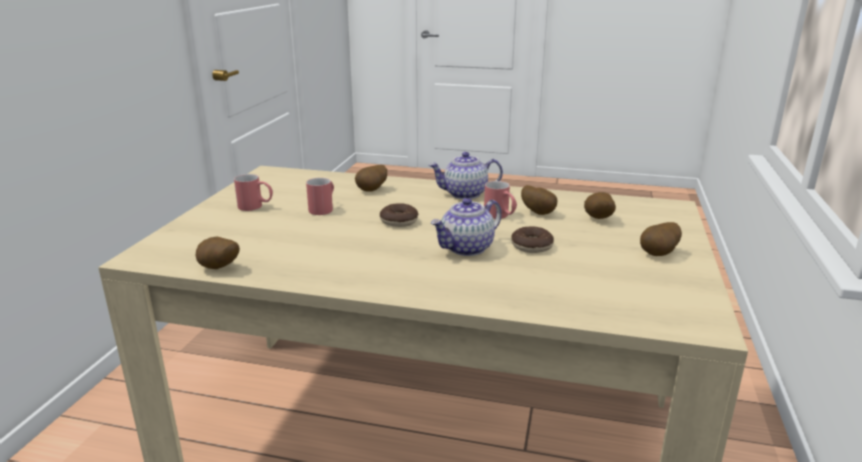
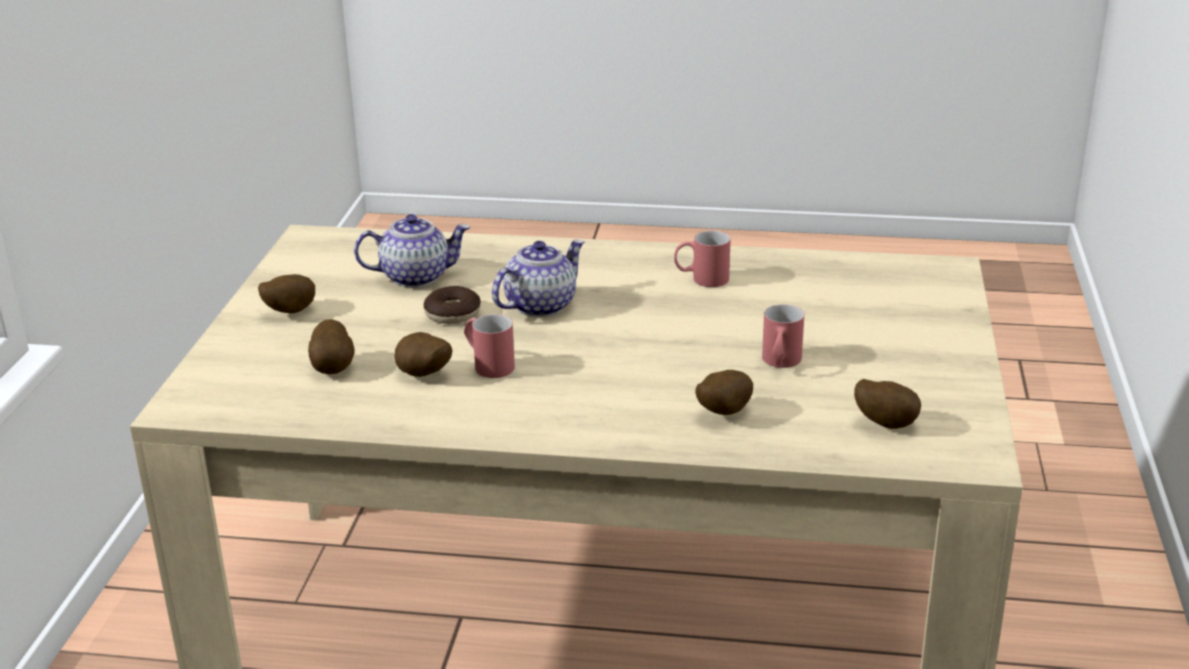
camera: 175 degrees right, 5 degrees up
(218, 269) = (833, 261): potato -> potato (886, 423)
(256, 207) = (894, 359): red mug -> red mug (701, 279)
(399, 221) = (646, 344): donut -> none
(465, 194) = (547, 414): teapot -> teapot (416, 276)

